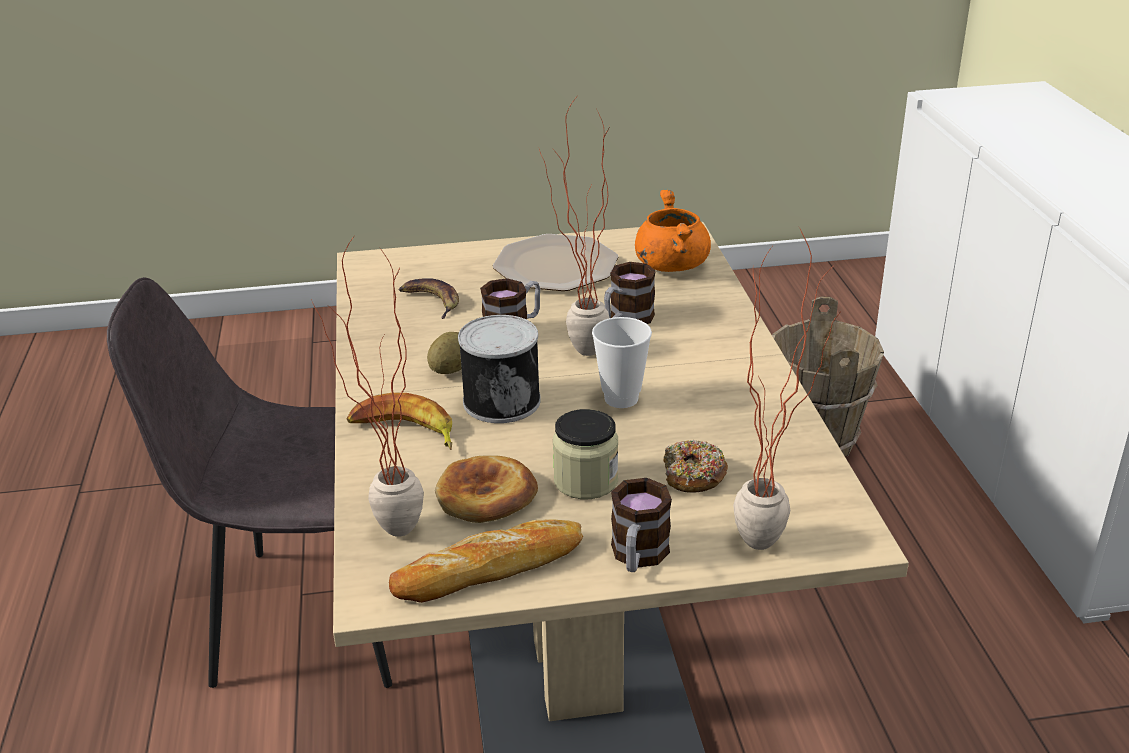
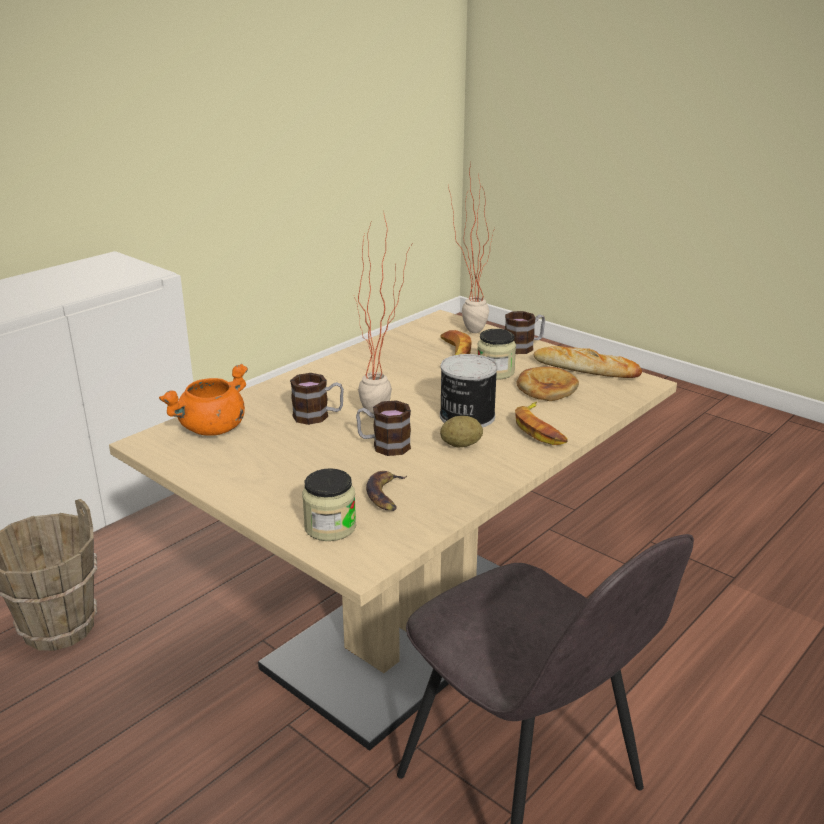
camera: 130 degrees left, 5 degrees down
(385, 537) = (614, 396): potted plant -> none
(427, 265) = (330, 527): none -> jar
(554, 266) = (264, 470): plate -> none
(621, 398) = (412, 388): cup -> none
(693, 476) = (451, 353): donut -> banana

